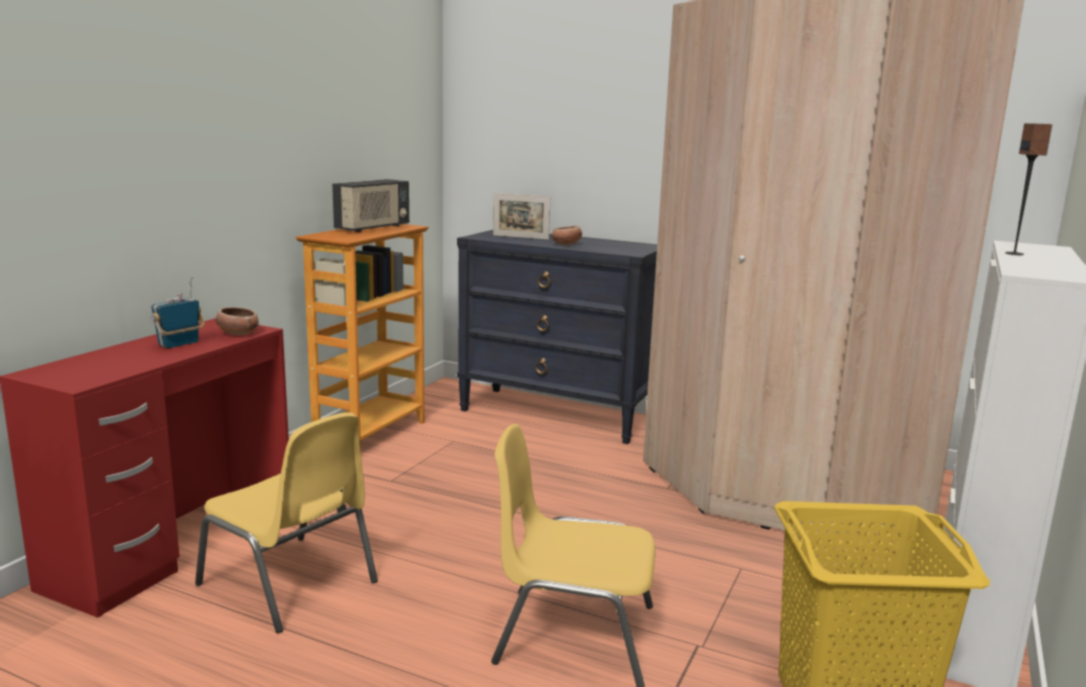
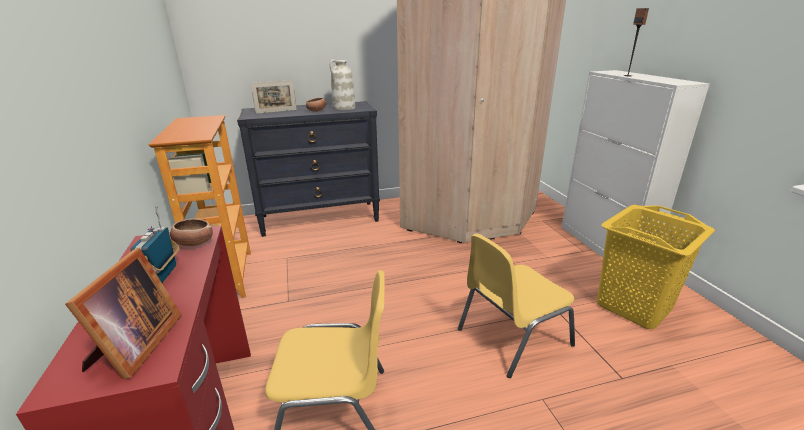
camera: 40 degrees left, 10 degrees up
(89, 372) = (134, 347): none -> picture frame
(373, 228) = (190, 124): radio -> none
(609, 248) = (343, 108): none -> white vase

